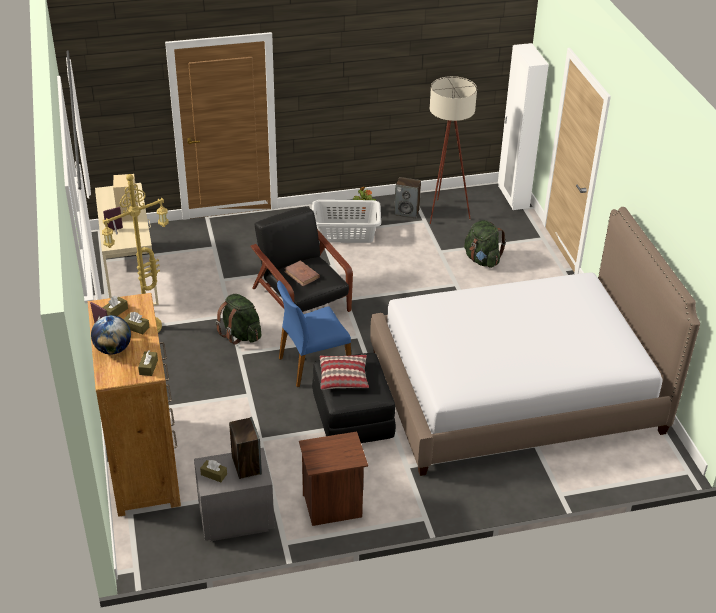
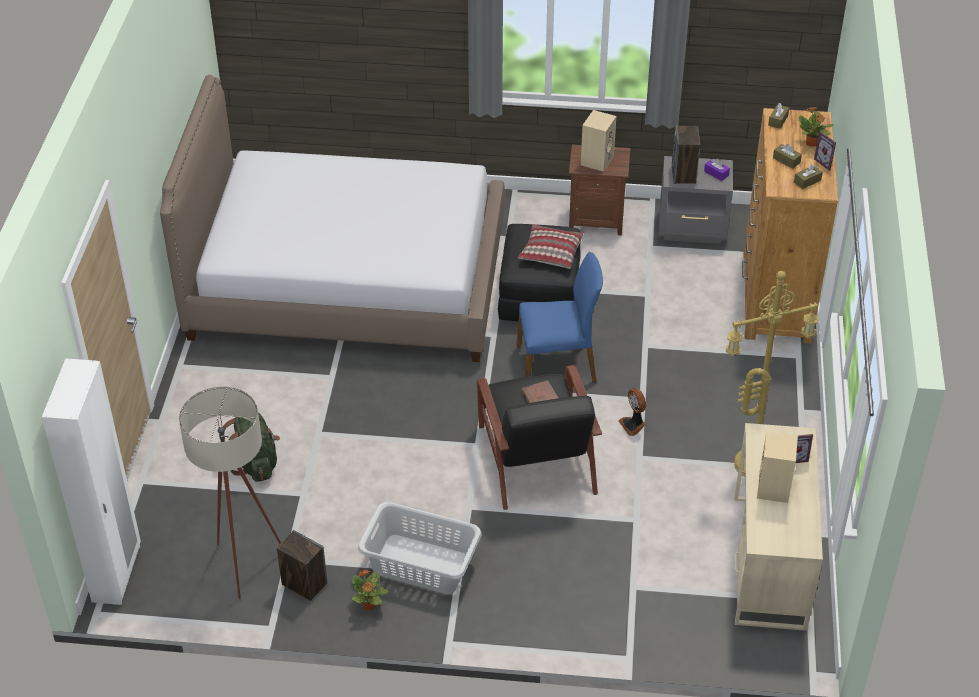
camera: 160 degrees left, 5 degrees up
(113, 349) = (812, 143): globe -> potted plant
(214, 474) = (716, 173): brown tissue box -> purple tissue box
(241, 334) = (633, 425): green backpack -> fan
(336, 452) = (596, 160): none -> beige speaker

